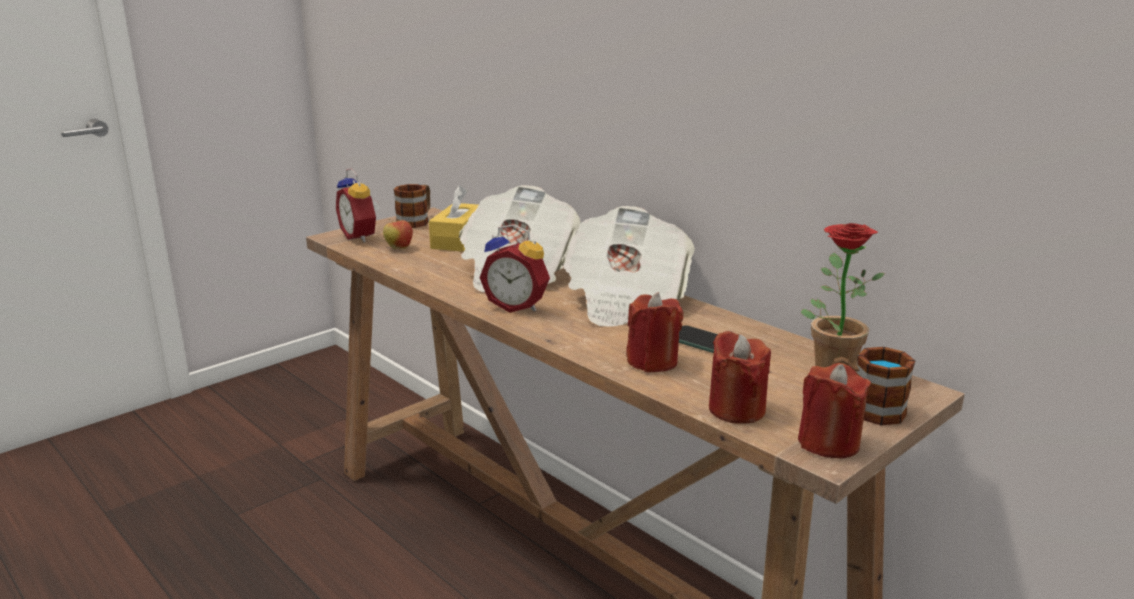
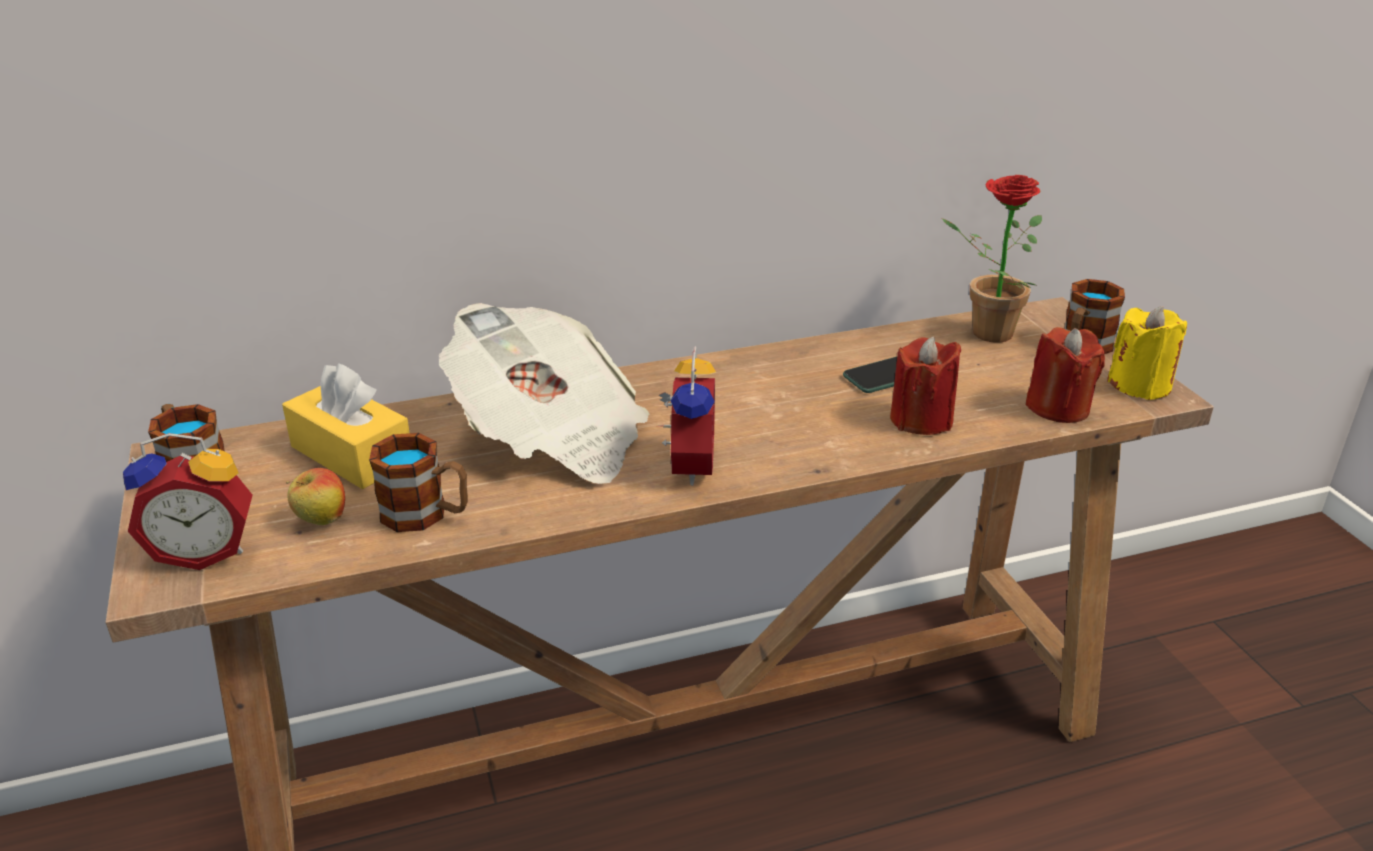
camera: 65 degrees left, 10 degrees up
(419, 264) = (426, 515): none -> mug
(517, 306) = (685, 466): alarm clock -> alarm clock turned 45 degrees counterclockwise
(625, 301) = (730, 387): newspaper -> none
(828, 443) = (1140, 385): red candle -> yellow candle

